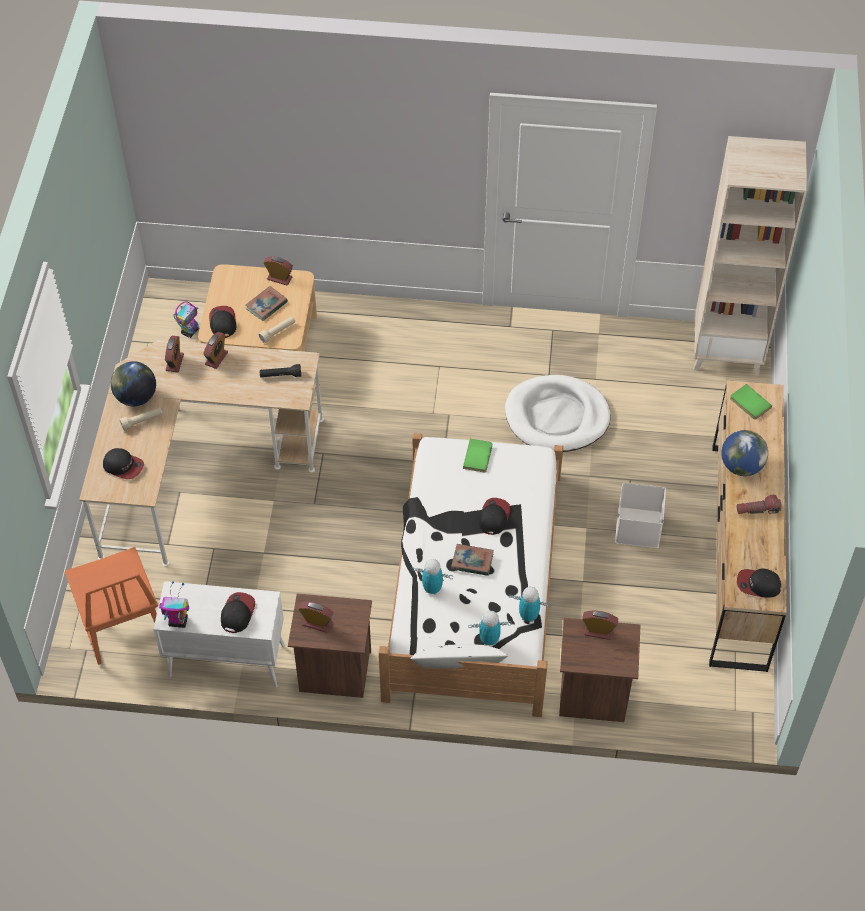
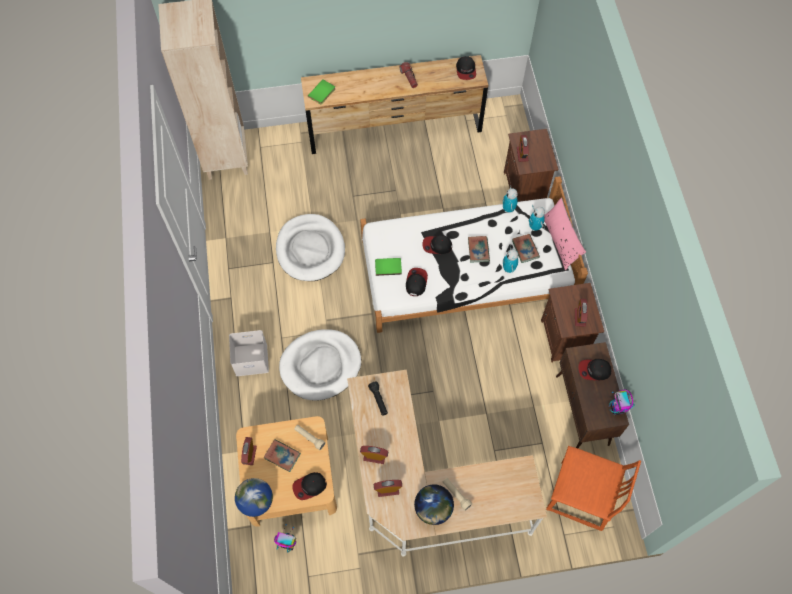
camera: 105 degrees left, 10 degrees up
(120, 624) = (581, 496): orange chair -> orange chair turned 60 degrees clockwise
(123, 466) = (504, 493): cap -> cap (416, 282)
(225, 661) = (582, 411): white cabinet -> brown cabinet
(388, 397) = (320, 366): none -> white dog bed
(456, 617) = (525, 249): none -> book
(458, 667) = (560, 241): white pillow -> pink pillow
(639, 528) = (391, 184): white storage box -> white storage box (252, 358)
(741, 466) = (377, 90): globe -> globe (256, 501)

